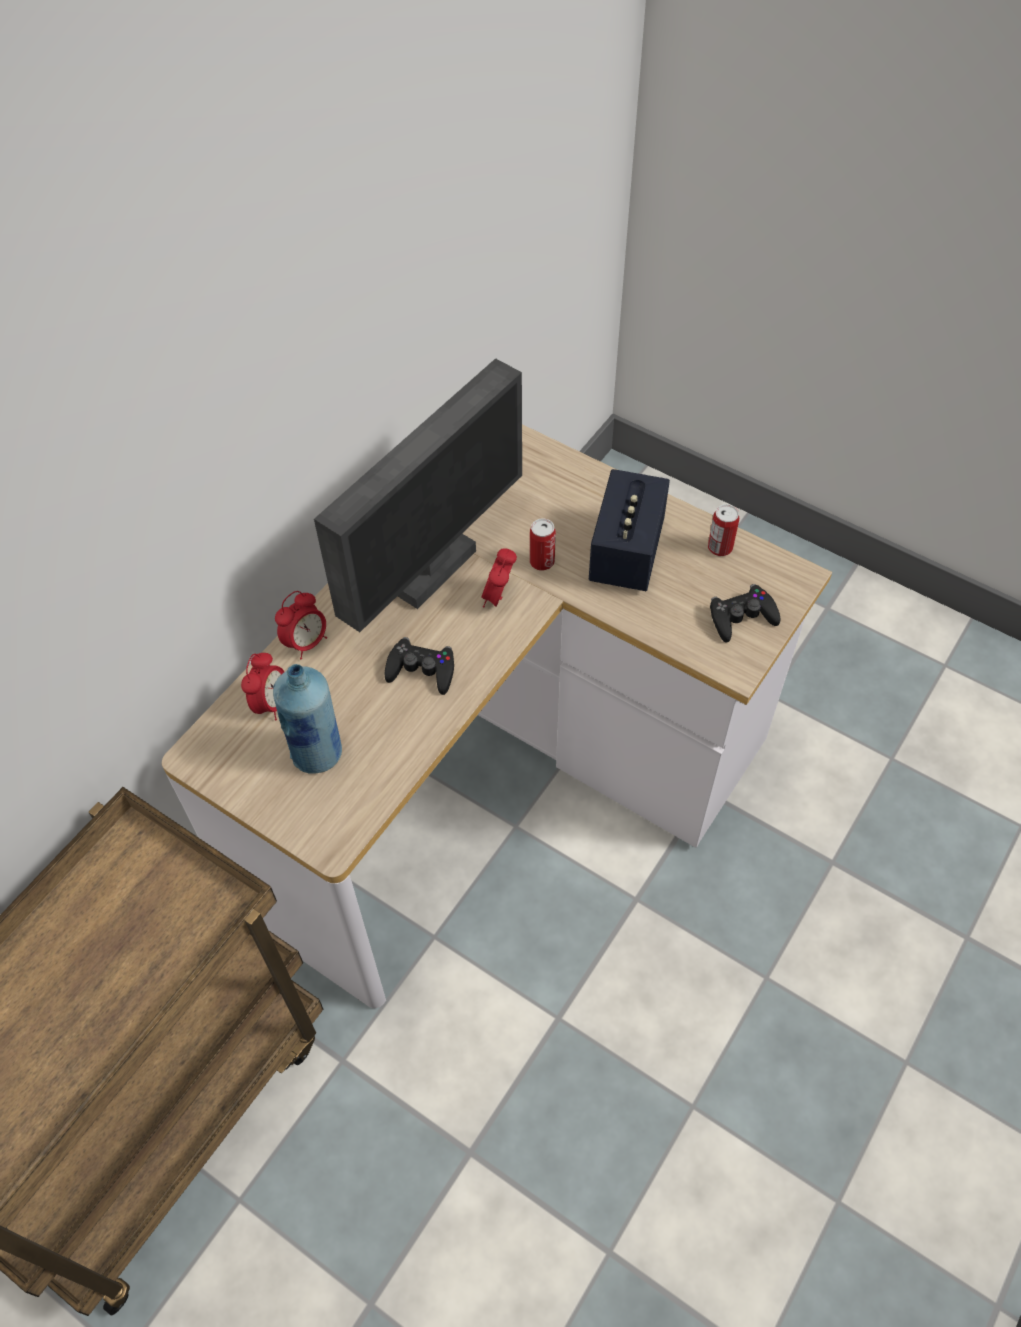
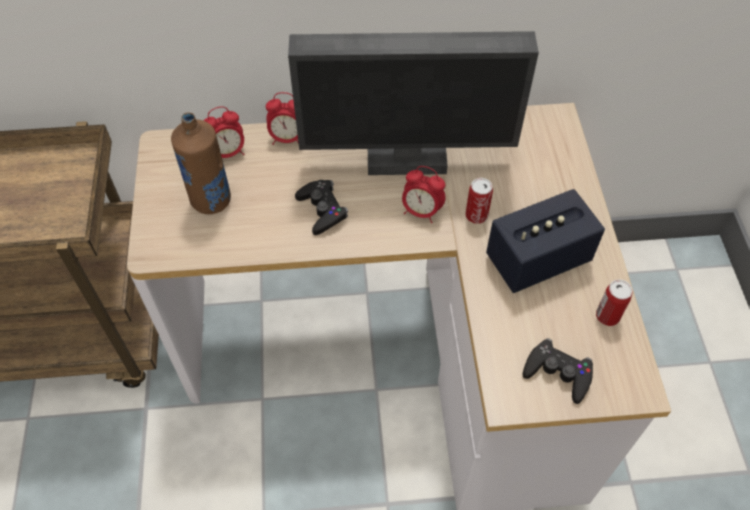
camera: 50 degrees right, 0 degrees up
(318, 754) = (211, 201): blue bottle -> brown bottle
(499, 597) = (421, 212): alarm clock -> alarm clock turned 135 degrees counterclockwise

